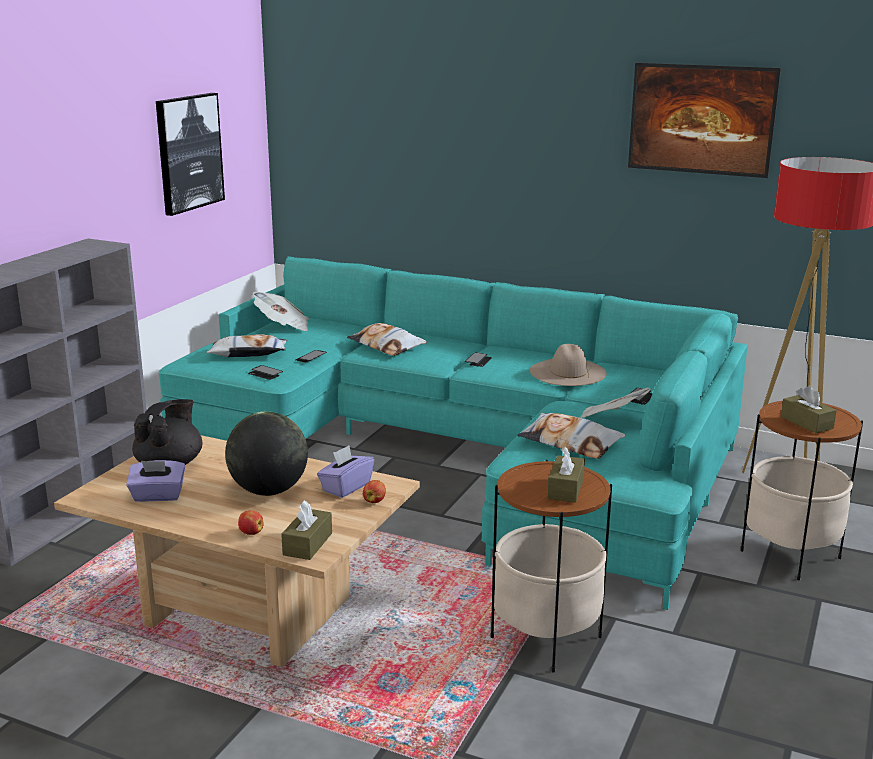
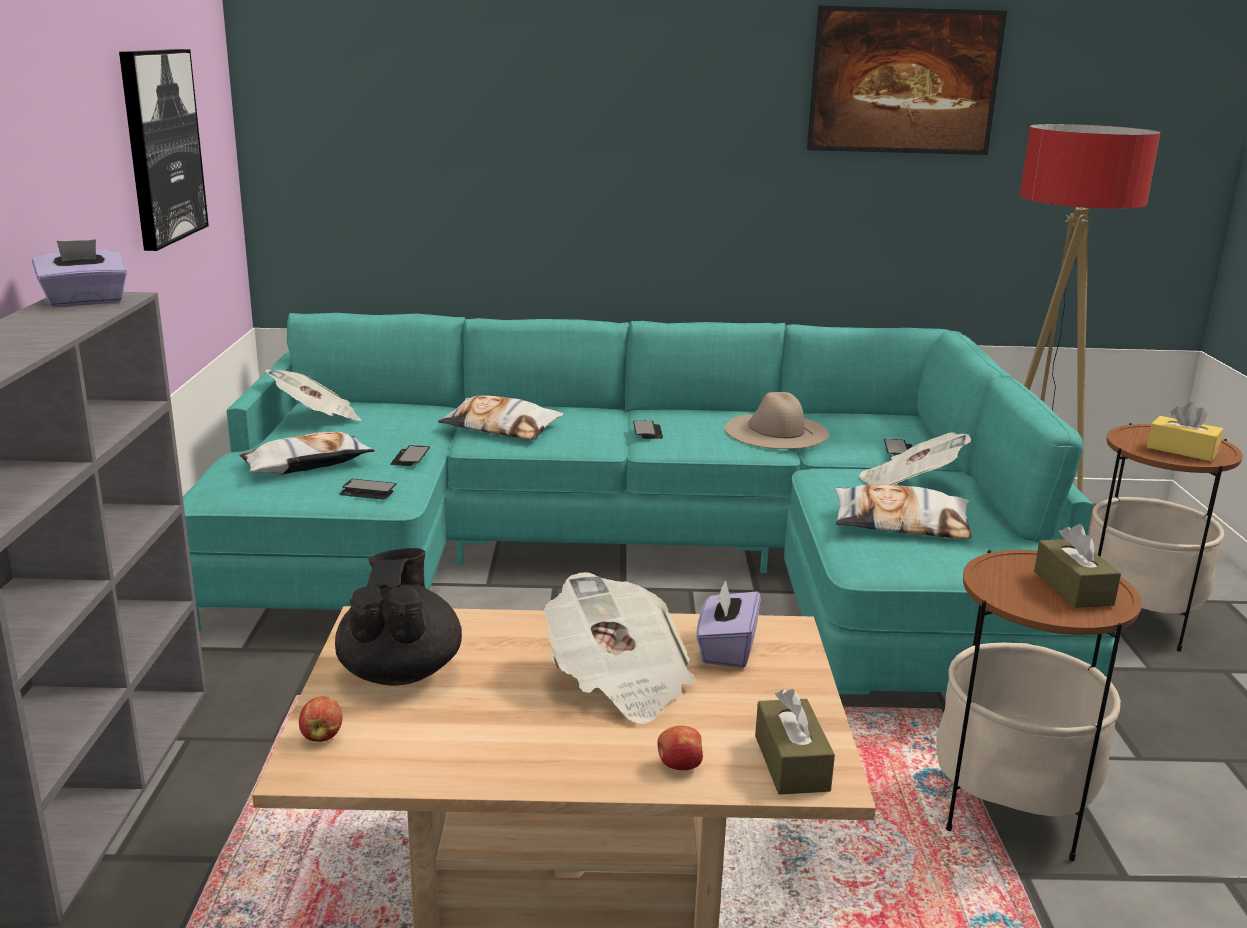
camera: 25 degrees left, 0 degrees up
(158, 496) = (442, 734): purple tissue box -> purple tissue box (85, 301)
(269, 491) = (618, 681): globe -> newspaper
(374, 501) = (795, 663): apple -> apple (322, 736)
(806, 423) = (1182, 450): brown tissue box -> yellow tissue box

